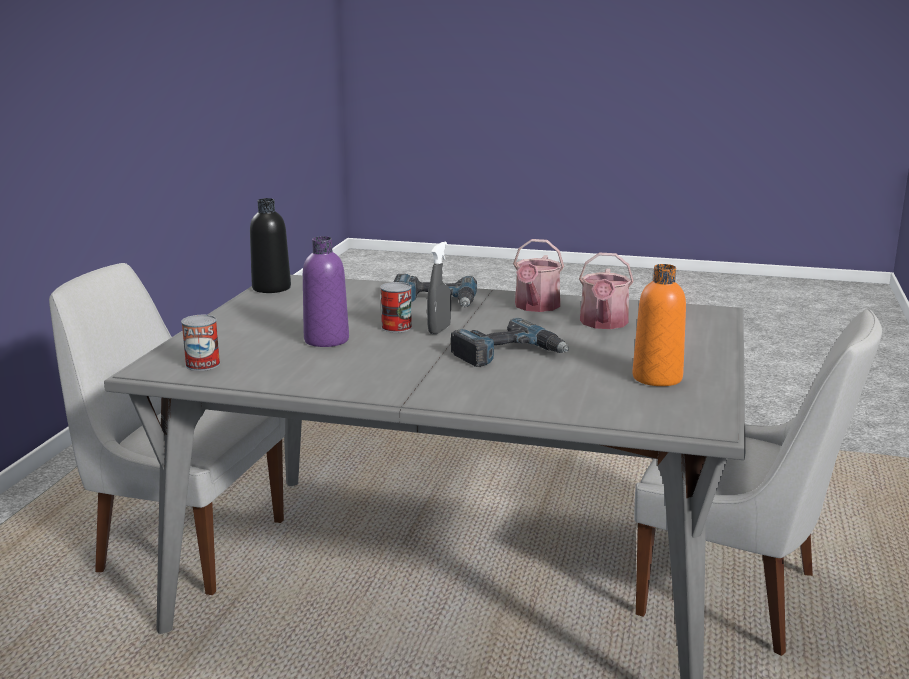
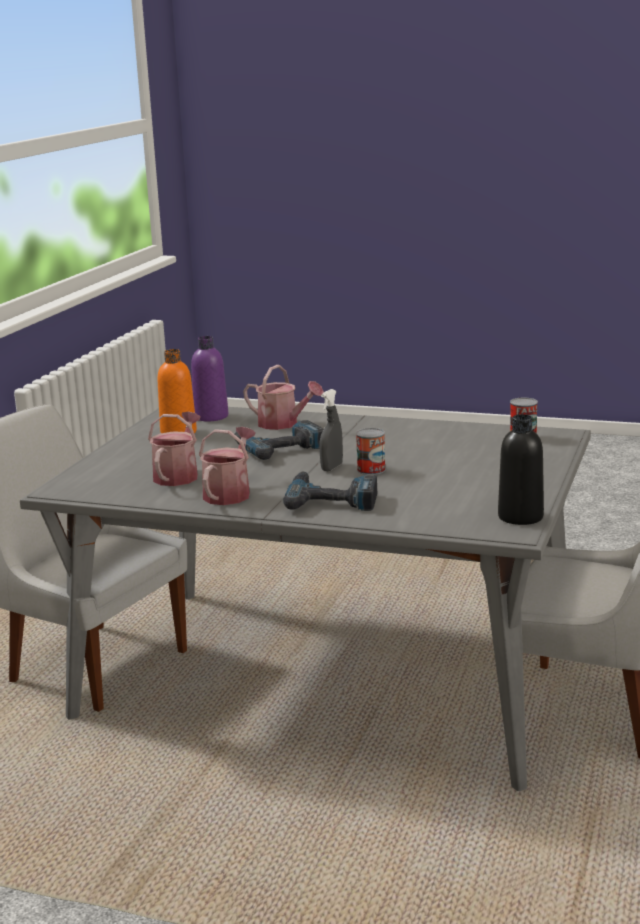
camera: 175 degrees left, 0 degrees up
(326, 340) = (432, 457): purple bottle -> purple bottle (211, 416)
(518, 390) = (283, 424): none -> watering can

